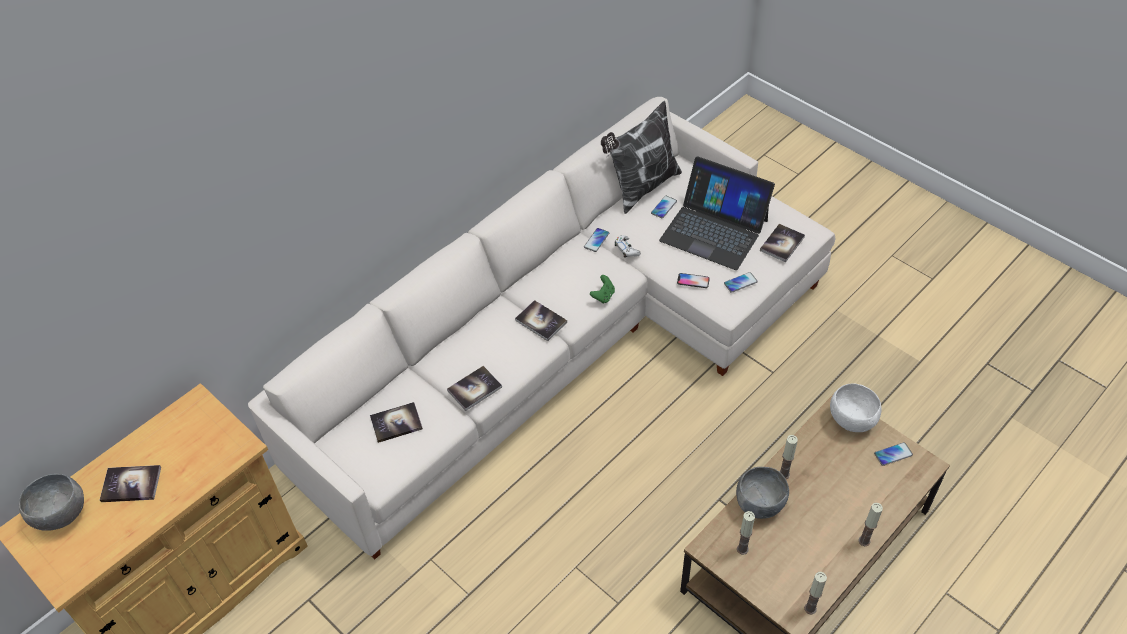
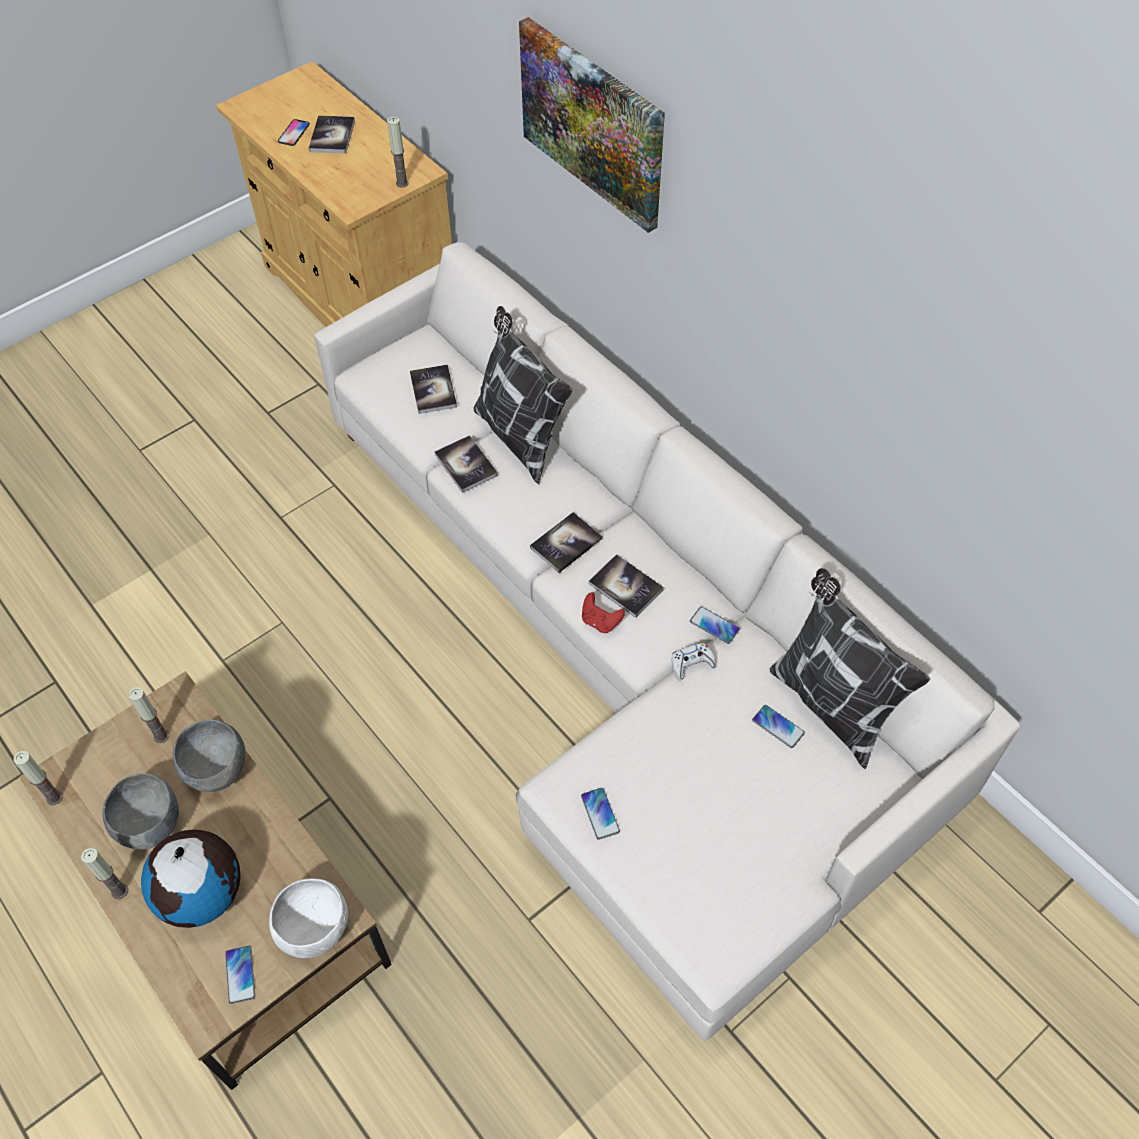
camera: 95 degrees right, 5 degrees up
(62, 515) = (313, 98): grey bowl -> grey bowl (150, 826)
(318, 161) = (593, 123): none -> picture
(442, 360) = (520, 436): none -> pillow
(603, 296) = (600, 621): green game controller -> red game controller
(693, 281) = (613, 745): phone -> phone (294, 133)
(714, 230) = (719, 794): laptop -> none
(782, 244) = (678, 898): book -> book (625, 587)
(784, 474) = (253, 811): candle -> candle (402, 183)
(849, 489) = (204, 894): none -> globe

